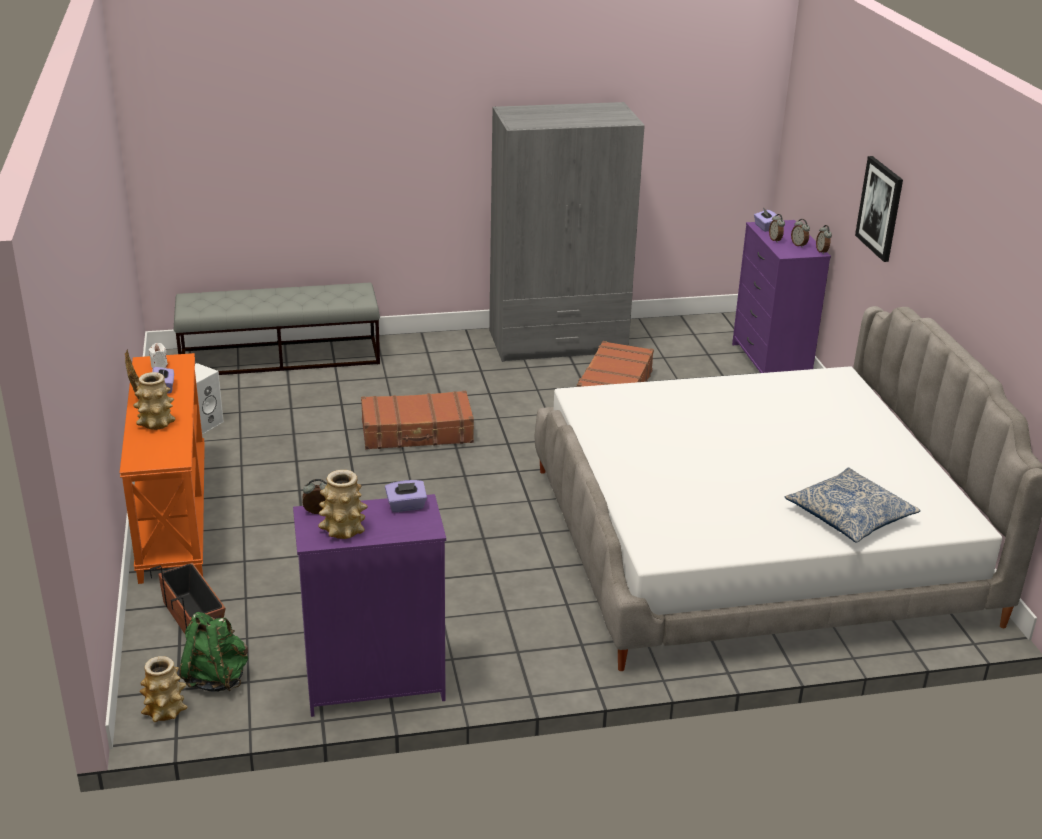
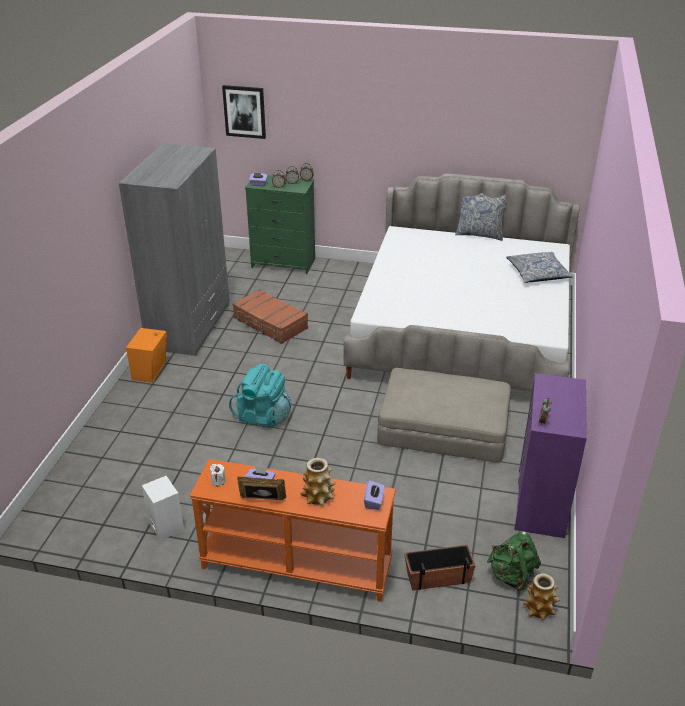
camera: 65 degrees left, 5 degrees up
(281, 357) = (91, 458): grey bench -> none
(343, 530) = (566, 415): vase -> none
(406, 506) = (546, 386): purple tissue box -> purple tissue box (374, 501)
(417, 432) = (263, 416): brown suitcase -> turquoise backpack
(451, 344) = (151, 370): none -> orange speaker
(490, 569) = (443, 427): none -> beige ottoman
(769, 362) = (283, 263): purple dresser -> green dresser
(880, 208) = (360, 134): picture -> picture (244, 111)
(921, 443) = (479, 234): none -> pillow

